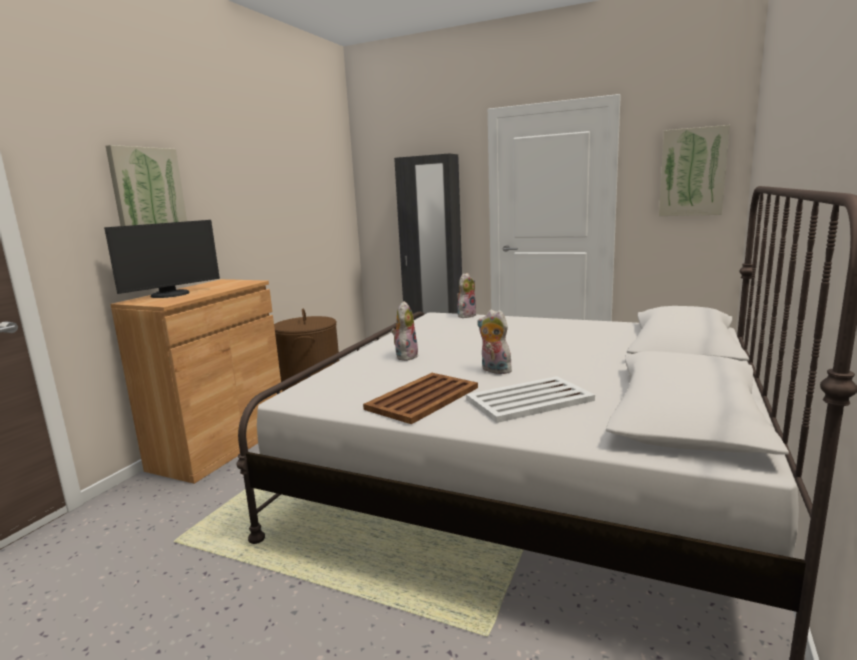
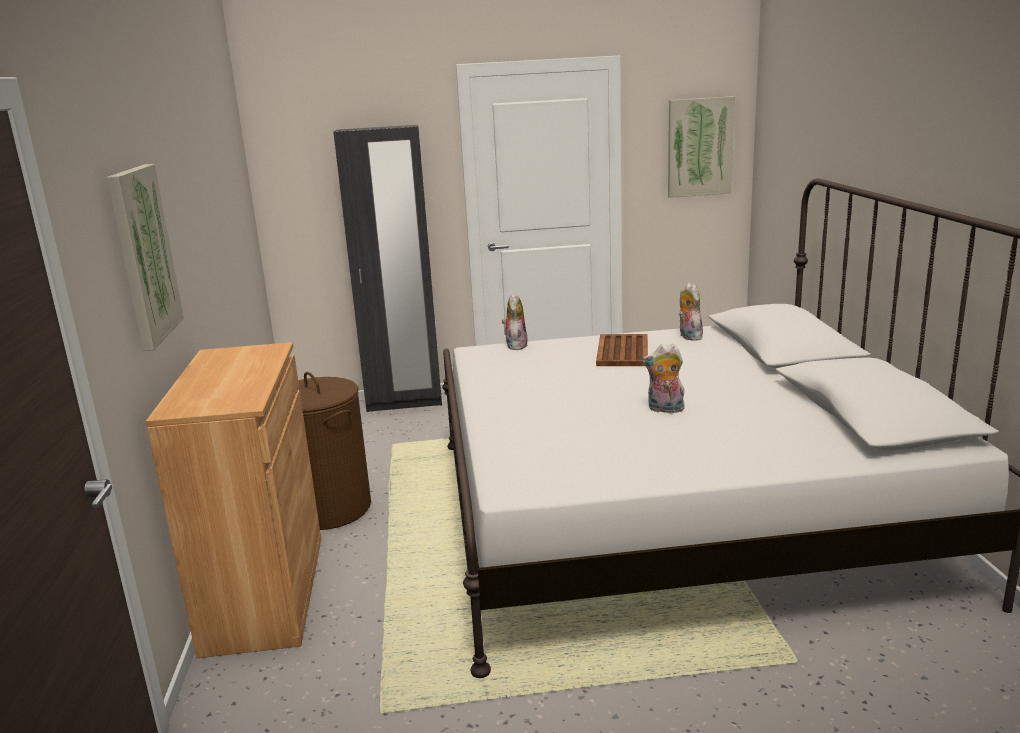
camera: 30 degrees left, 5 degrees up
(171, 294) = (207, 389): monitor -> none
(405, 356) = (543, 412): plush toy -> plush toy (688, 336)
(422, 398) = (650, 456): brown tray -> brown tray (622, 351)
(530, 400) = (748, 433): white tray -> none

